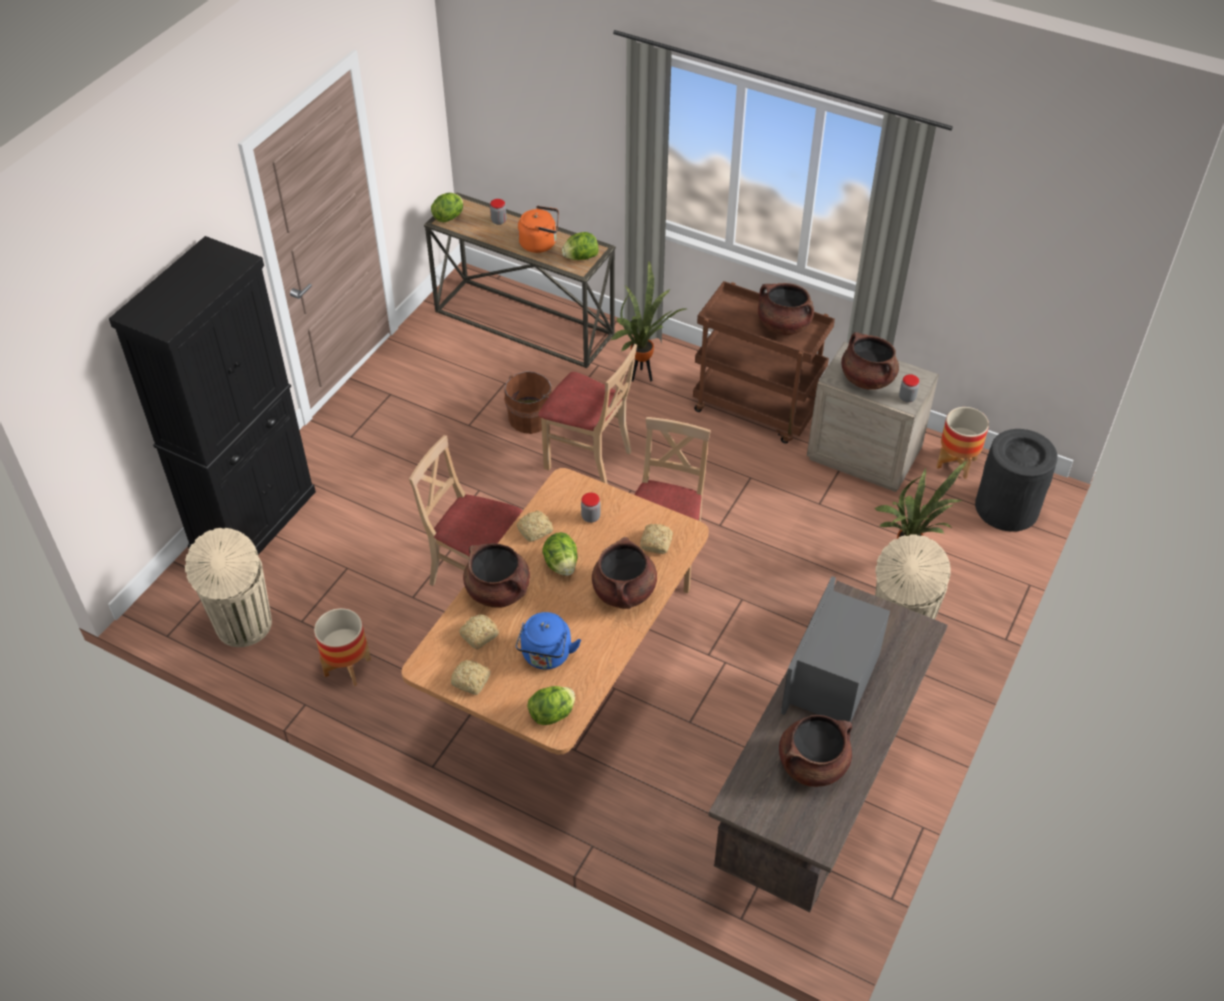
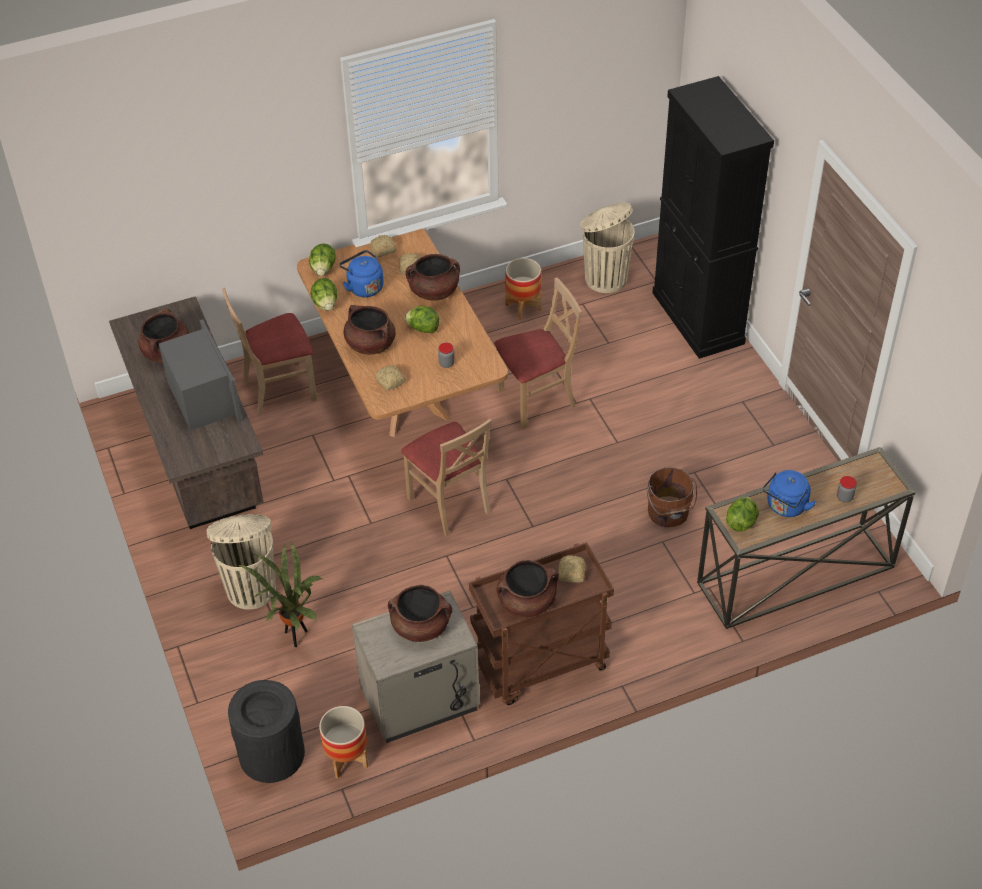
camera: 130 degrees right, 0 degrees up
(449, 217) = (878, 468): lettuce -> lettuce (325, 304)
(536, 530) = (464, 332): bread -> bread (571, 573)
(540, 243) = (785, 507): orange kettle -> blue kettle
(588, 458) = (590, 521): beige chair -> beige chair (279, 389)
(642, 376) = (653, 613): potted plant -> none
(907, 398) = (374, 636): jar -> none

